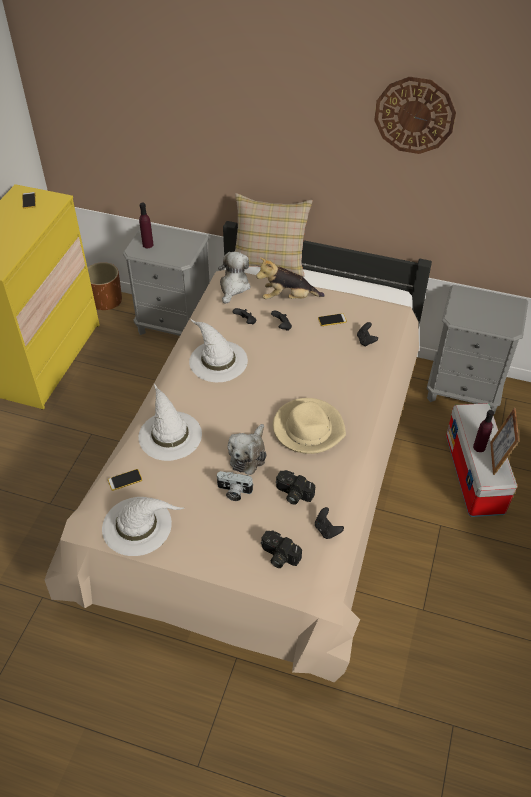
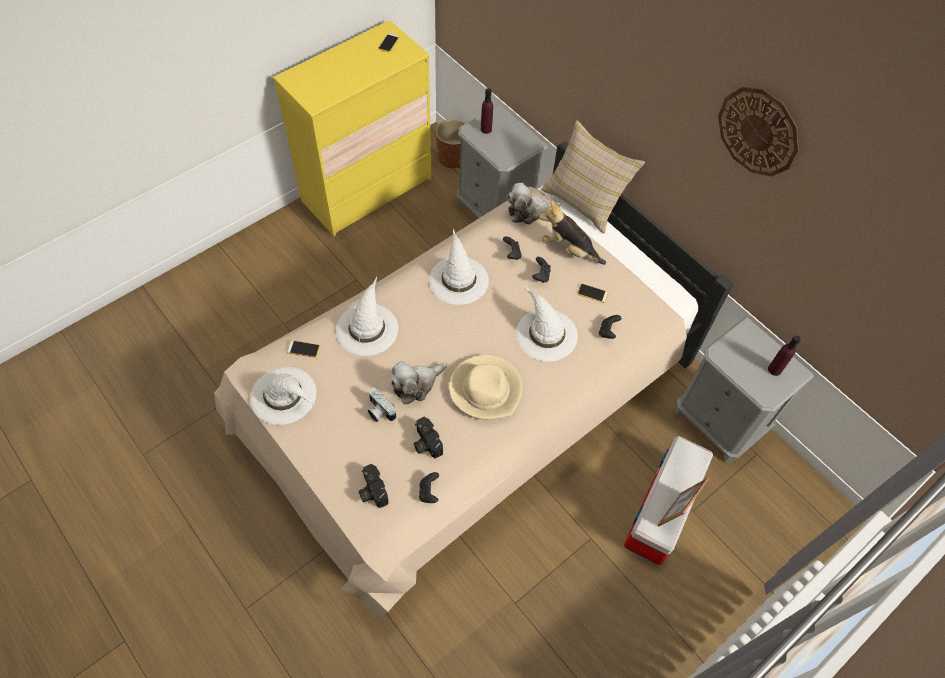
camera: 30 degrees right, 10 degrees up
(233, 286) = (528, 211): plush toy -> plush toy turned 150 degrees counterclockwise
(321, 365) = (545, 334): none -> white hat
(479, 447) = (666, 491): purple bottle -> purple bottle (774, 369)

